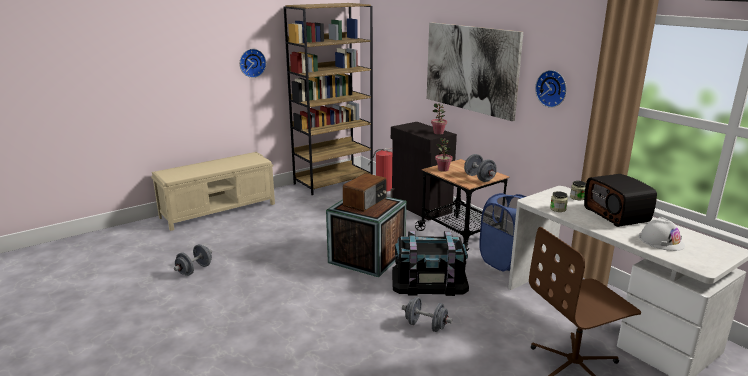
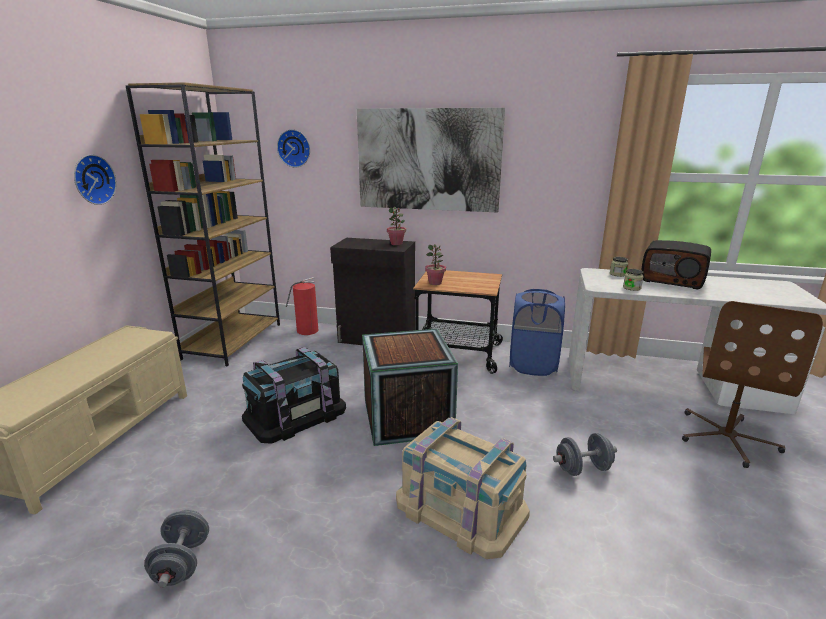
camera: 40 degrees left, 0 degrees up
(326, 307) = (460, 508): none -> beige storage box
(365, 202) = (400, 345): radio -> none
(429, 281) = (506, 415): black storage box -> black storage box (295, 414)
(479, 178) = (483, 282): grey dumbbell -> none
(552, 88) = (548, 167): wall clock -> wall clock (295, 148)
(661, 241) = (744, 291): white hard hat -> none

